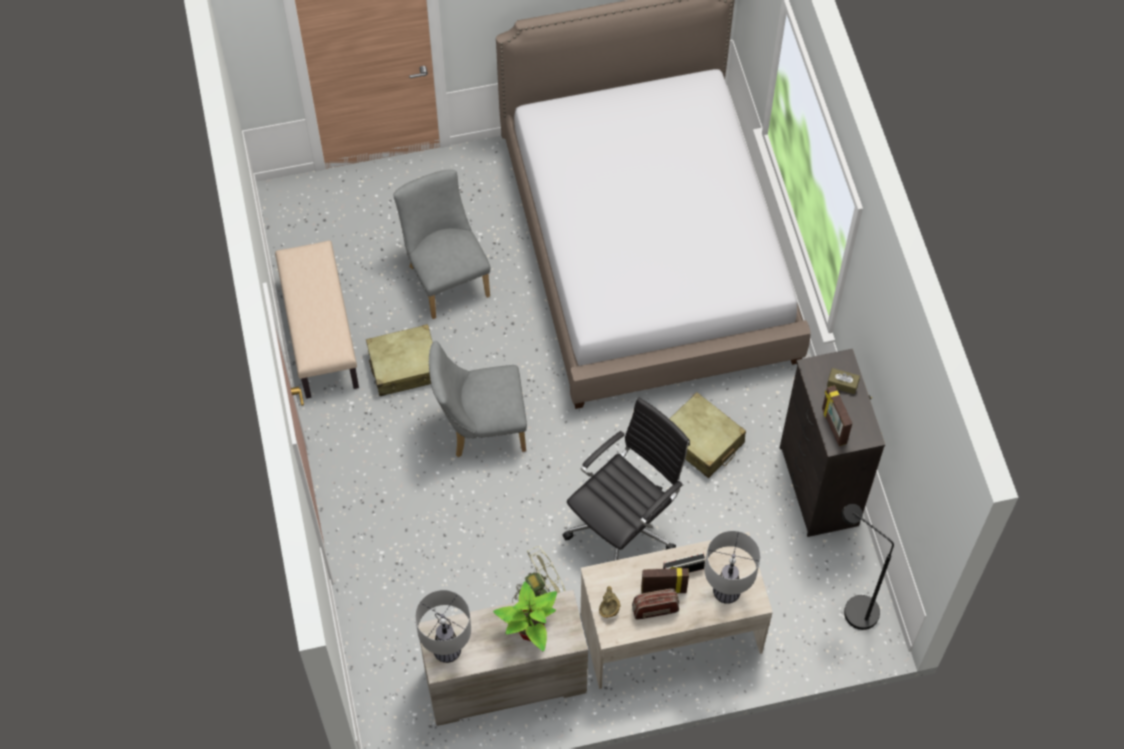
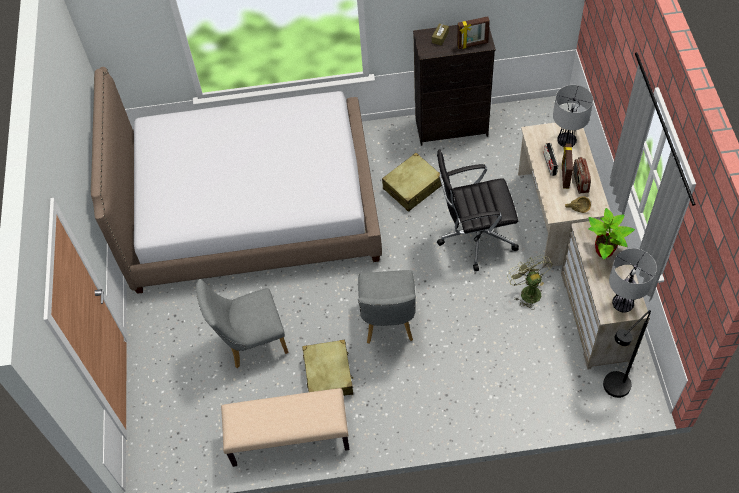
camera: 80 degrees left, 5 degrees down
(625, 525) = (474, 236): black office chair -> black office chair turned 60 degrees counterclockwise
(852, 608) = (539, 118): black floor lamp -> black floor lamp (612, 391)

